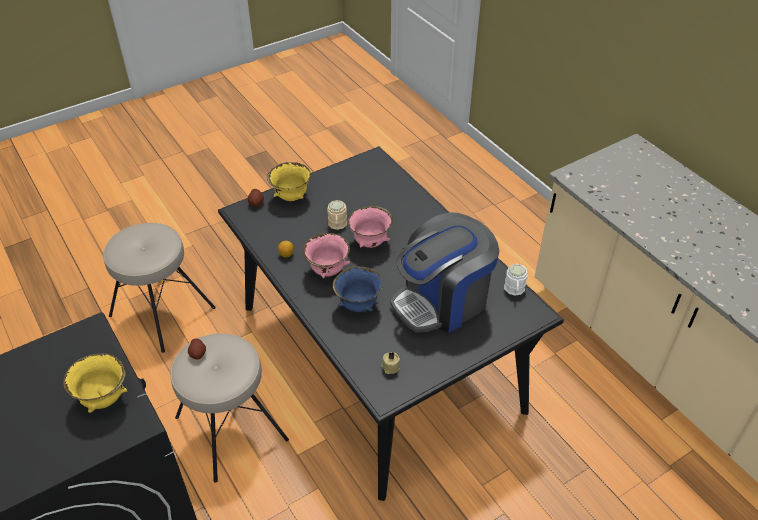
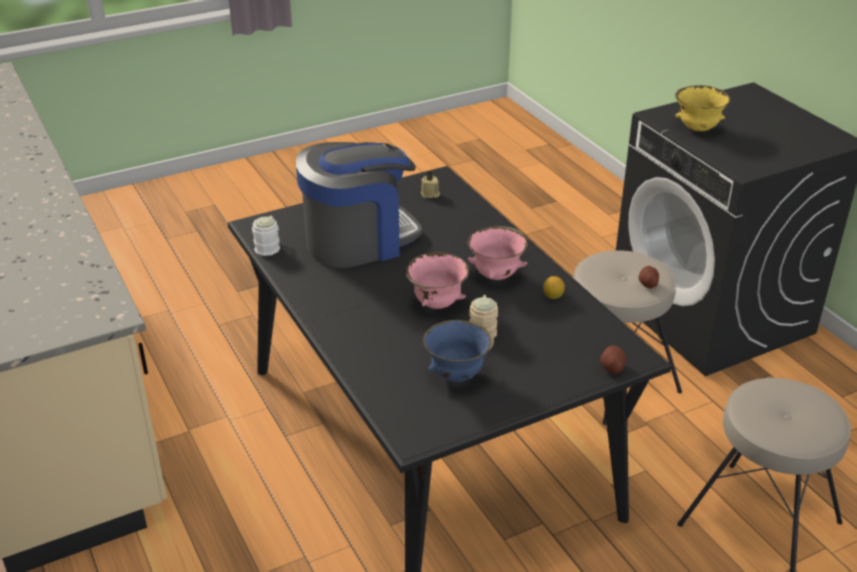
camera: 175 degrees left, 10 degrees down
(291, 197) = (557, 373): yellow bowl -> none
(358, 305) = (459, 241): blue bowl -> blue bowl (457, 376)

